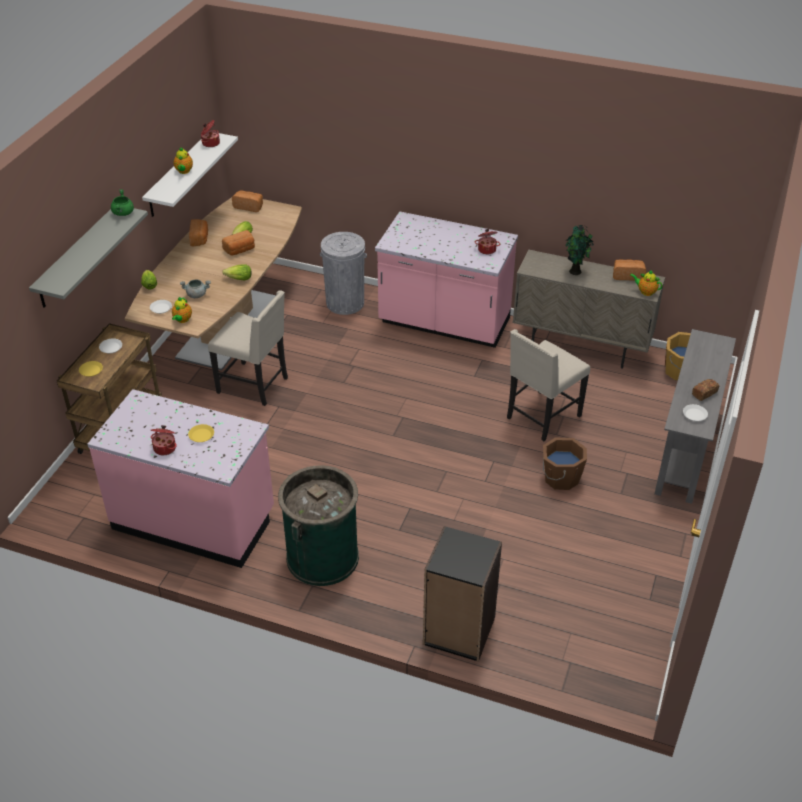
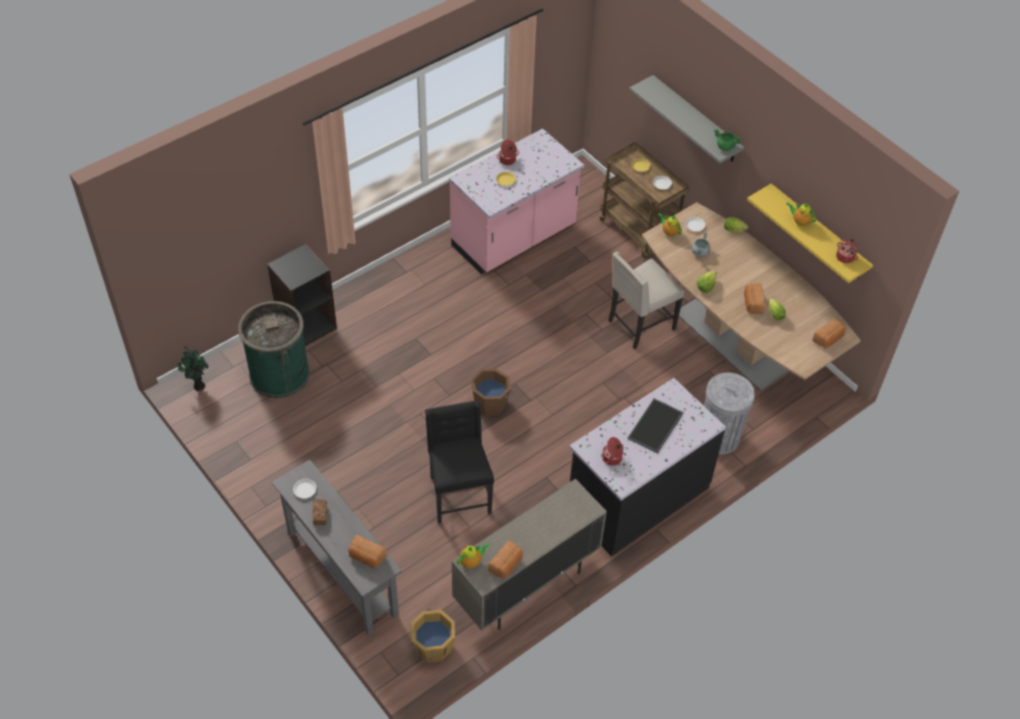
camera: 120 degrees right, 10 degrees up
(178, 175) = (818, 233): white shelf -> yellow shelf
(199, 239) = (789, 284): bread -> bread (366, 557)
(322, 557) = (426, 287): green trash can -> green trash can (279, 374)
(434, 240) = (656, 426): none -> tray
(444, 323) = (637, 497): pink counter -> black counter
(542, 417) = (458, 494): beige chair -> black chair
(560, 478) = (384, 463): brown bucket -> brown bucket (491, 402)
(575, 272) = (542, 525): potted plant -> potted plant (198, 385)

